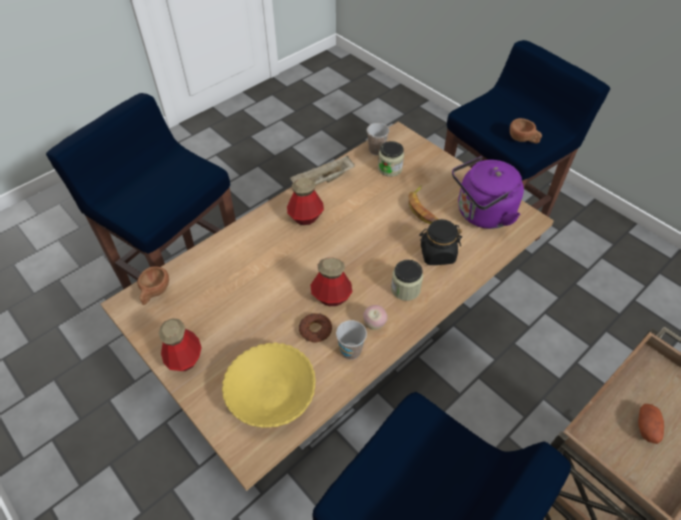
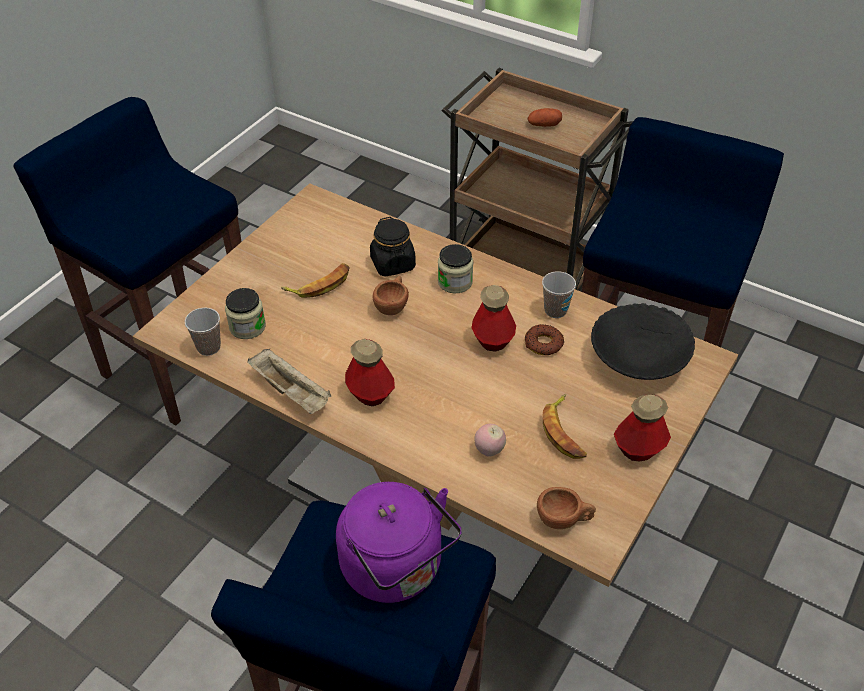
camera: 105 degrees left, 5 degrees down
(223, 316) = (564, 431): none -> banana
(271, 394) = (638, 360): yellow bowl -> black bowl
(374, 324) = (513, 298): apple -> apple (489, 450)
(481, 214) = (316, 235): purple kettle -> purple kettle (397, 570)
(523, 140) = (184, 198): brown cup -> brown cup (393, 305)

